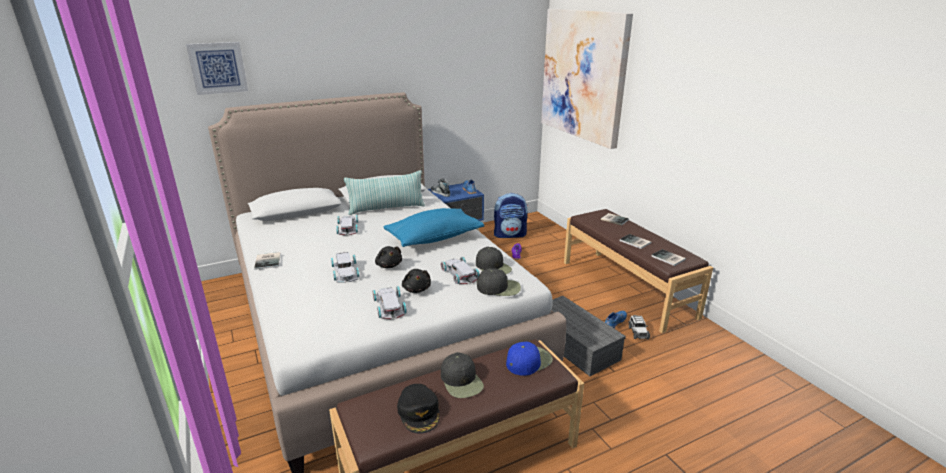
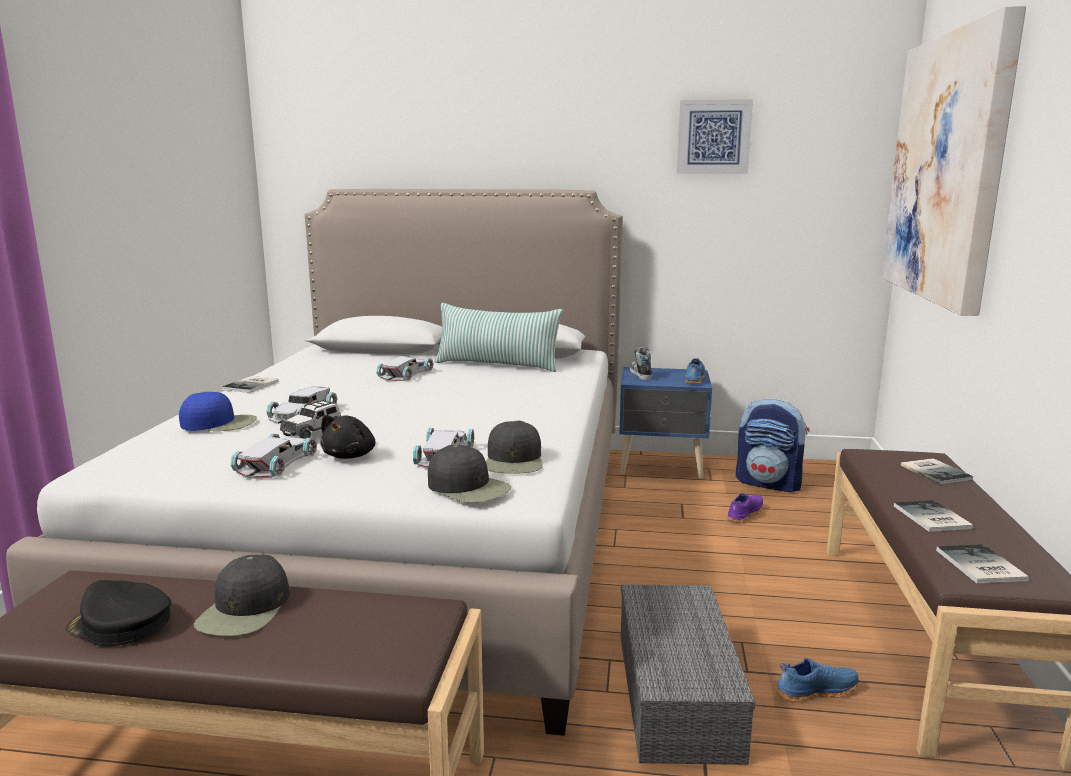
camera: 35 degrees right, 10 degrees down
(218, 68) = (334, 136): picture -> picture (713, 137)
(389, 265) = (372, 421): black plush toy -> none
(419, 412) = (120, 624): black cap -> black cap turned 90 degrees clockwise
(434, 238) = (495, 408): blue pillow -> none
(528, 361) = (390, 626): blue cap -> blue cap (219, 423)
(638, 332) = (856, 729): toy car -> toy car (313, 432)

